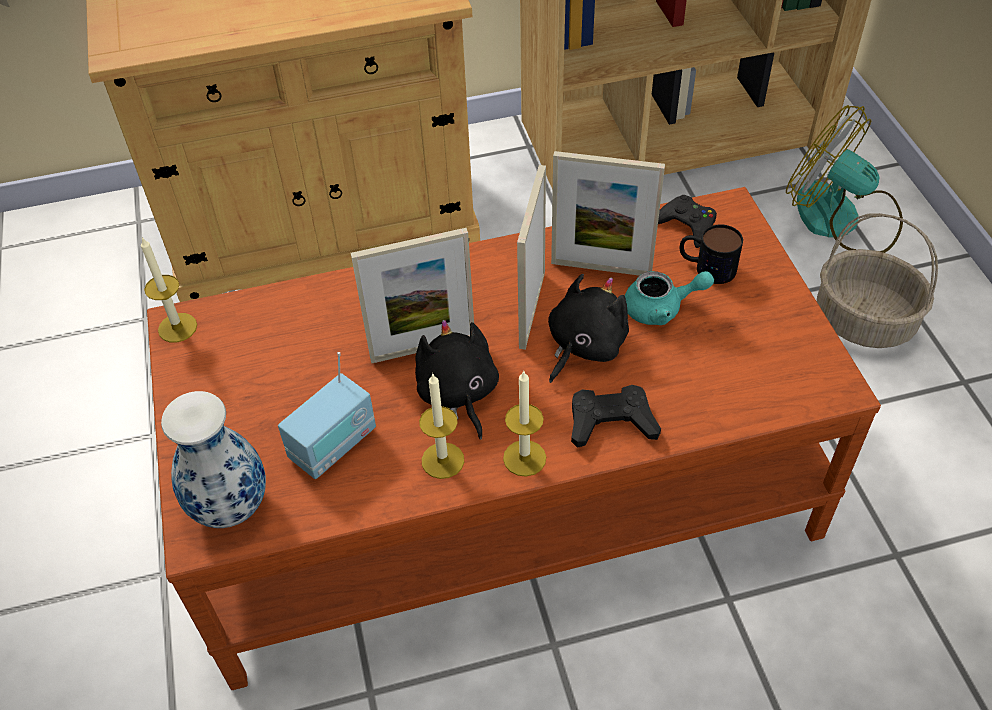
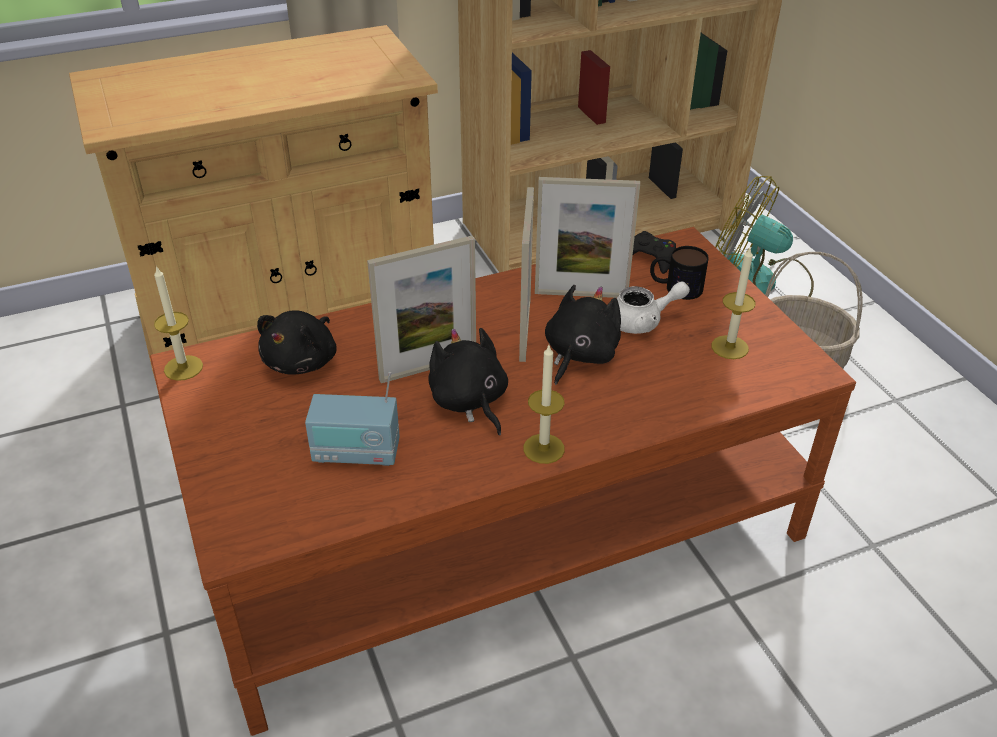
camera: 10 degrees left, 10 degrees down
(232, 507) = (262, 514): vase -> none
(297, 329) = (303, 361): none -> black plush toy
(334, 445) = (356, 453): radio -> radio turned 60 degrees clockwise
(442, 460) = (465, 457): candle -> candle (729, 347)
(611, 422) = (618, 413): black game controller -> none
(661, 308) = (643, 321): turquoise teapot -> white teapot

